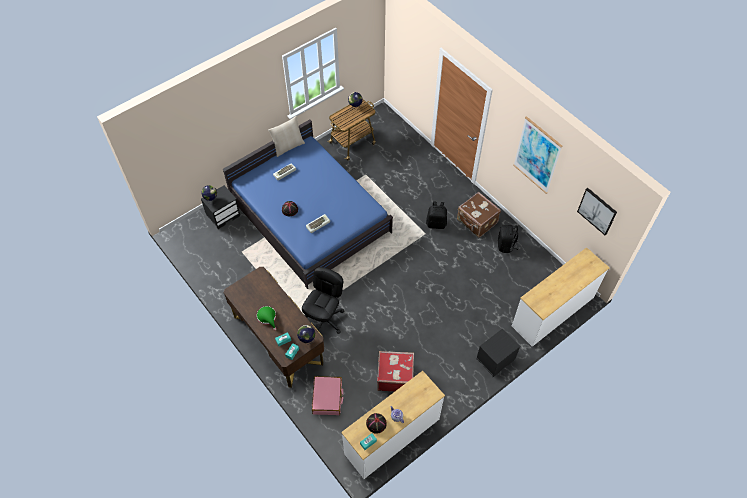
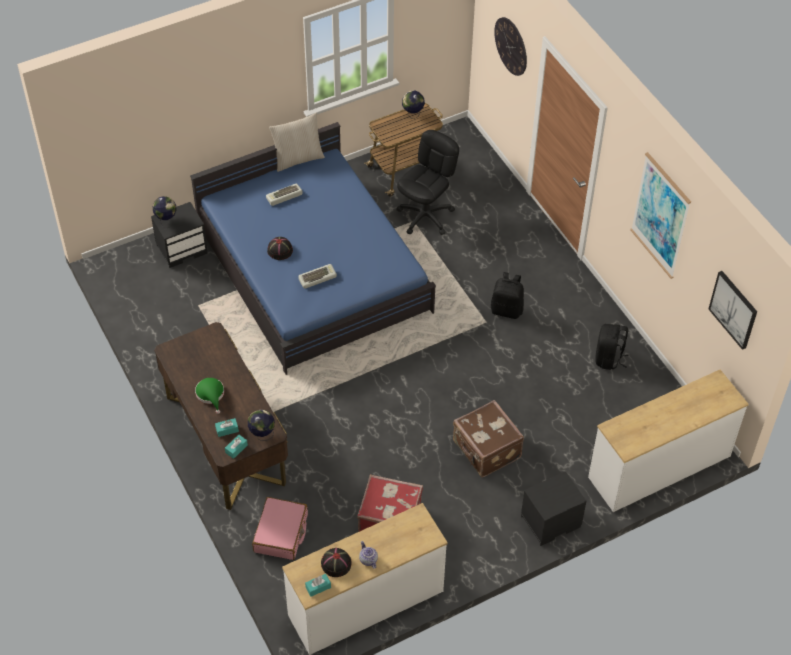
camera: 10 degrees right, 5 degrees down
(324, 320) = (302, 422): black office chair -> black office chair (425, 216)
(415, 55) = (511, 46): none -> wall clock
(476, 222) = (571, 317): brown suitcase -> brown suitcase (486, 450)

